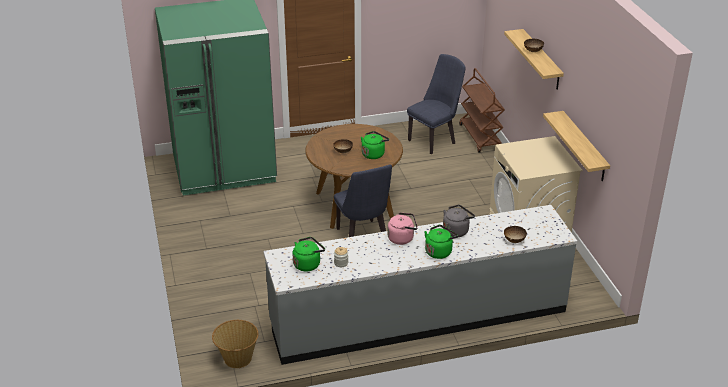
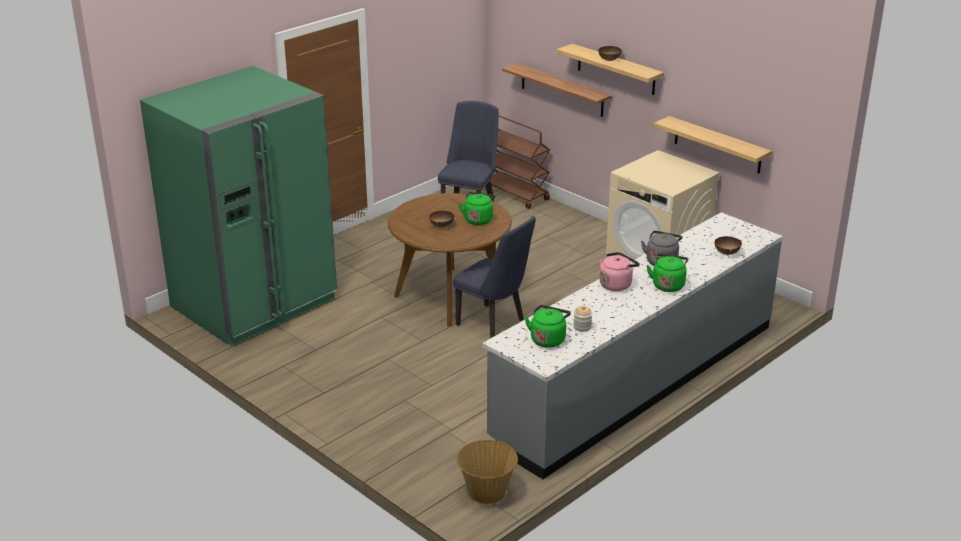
camera: 30 degrees left, 5 degrees down
(515, 64) = (562, 90): none -> shelf

